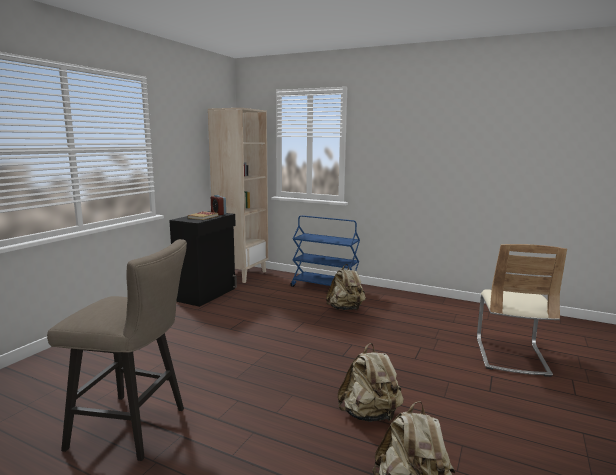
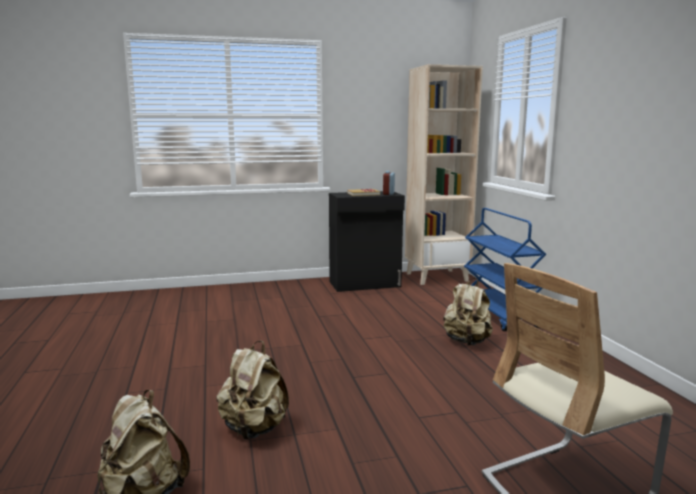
camera: 50 degrees right, 0 degrees up
(135, 428) = (129, 349): beige stool -> none

